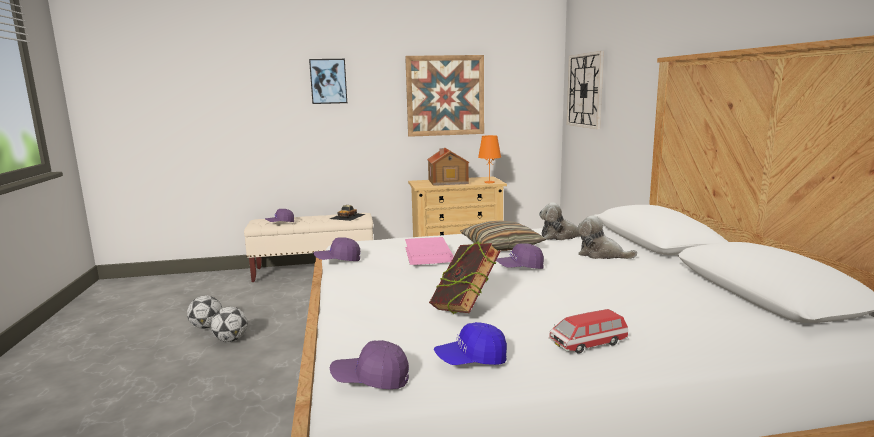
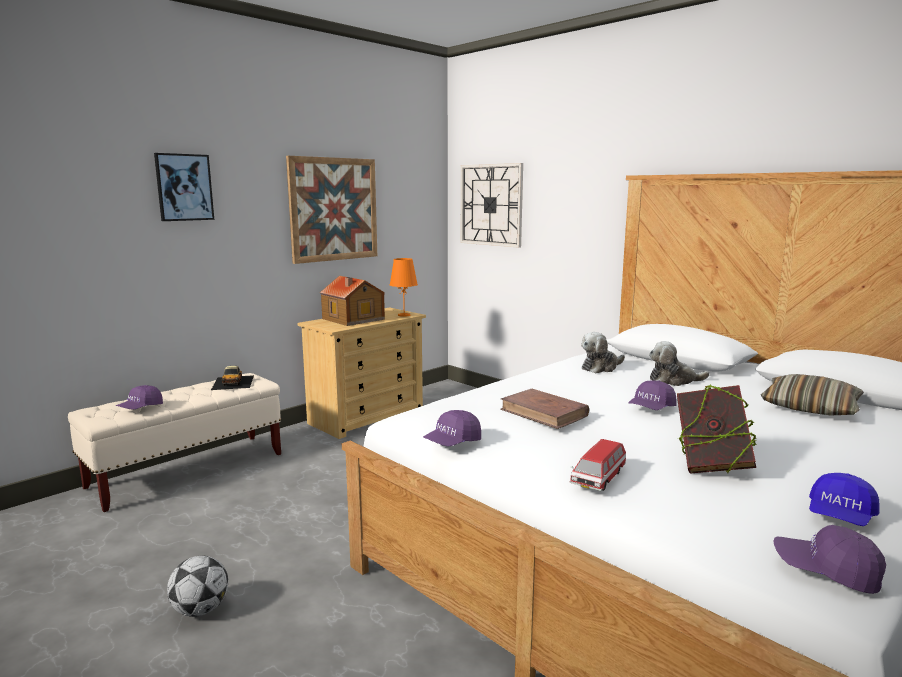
camera: 35 degrees left, 0 degrees up
(206, 327) = (124, 605): football -> none
(371, 380) = (825, 572): purple cap -> purple cap turned 60 degrees clockwise
(428, 254) = (544, 413): pink book -> brown book
(501, 246) = (577, 388): pillow -> pillow (810, 407)
(588, 344) = (863, 469): toy car -> toy car (598, 478)

